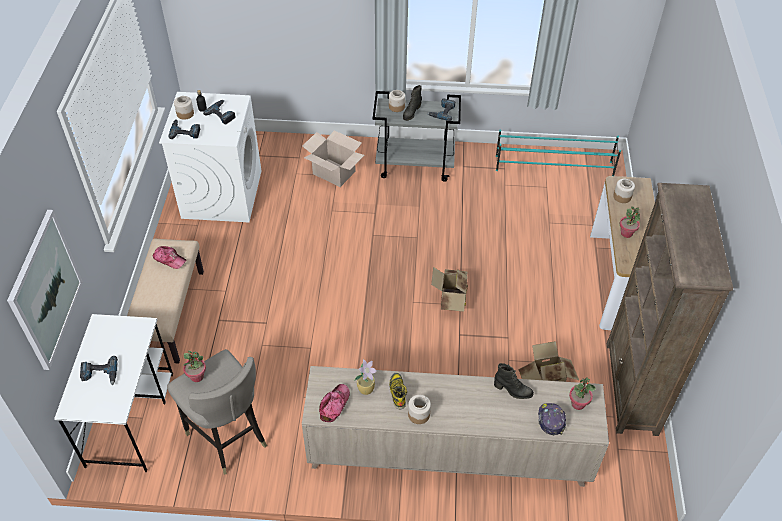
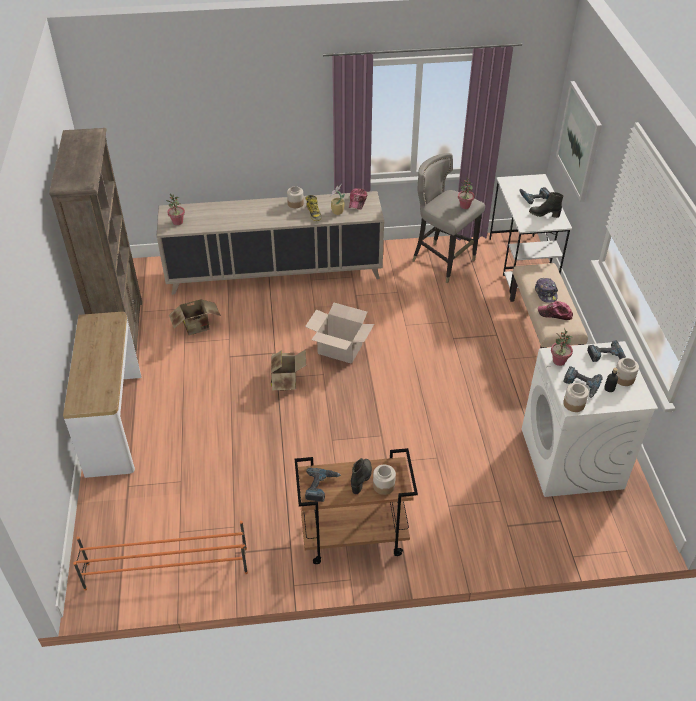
camera: 170 degrees right, 5 degrees down
(333, 173) = (454, 509): cardboard box -> cardboard box (340, 349)
(415, 165) = (353, 538): grey cart -> brown cart
(512, 390) = (227, 223): black boot -> black boot (544, 214)
(551, 420) = (199, 211): cap -> cap (546, 293)
(554, 166) = (166, 568): turquoise shoe rack -> orange shoe rack
(622, 196) = (102, 387): jar -> jar (573, 404)
(626, 233) = (108, 348): potted plant -> potted plant (559, 361)

